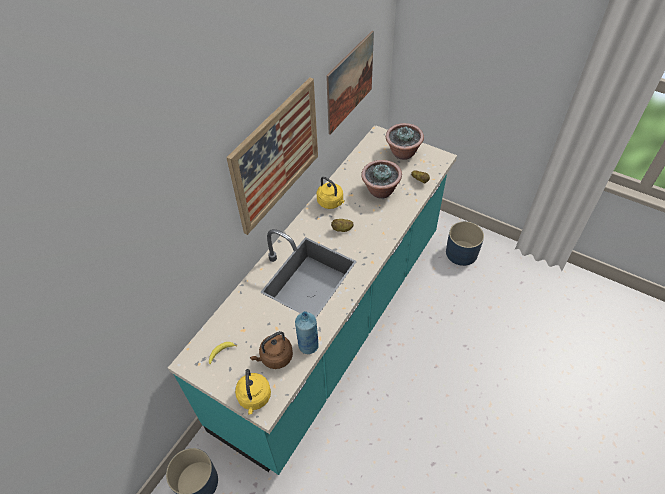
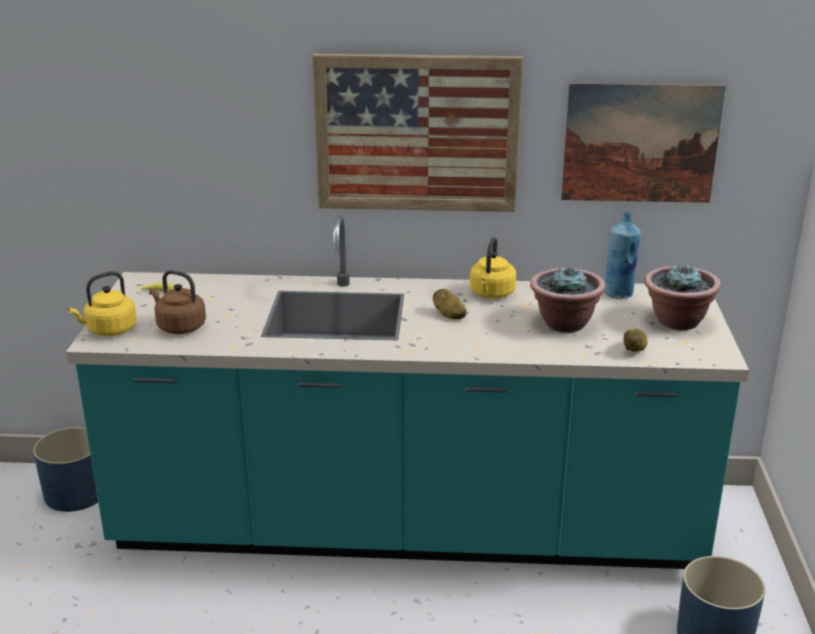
camera: 60 degrees right, 25 degrees down
(308, 345) = (215, 343): blue bottle -> blue bottle (618, 294)

